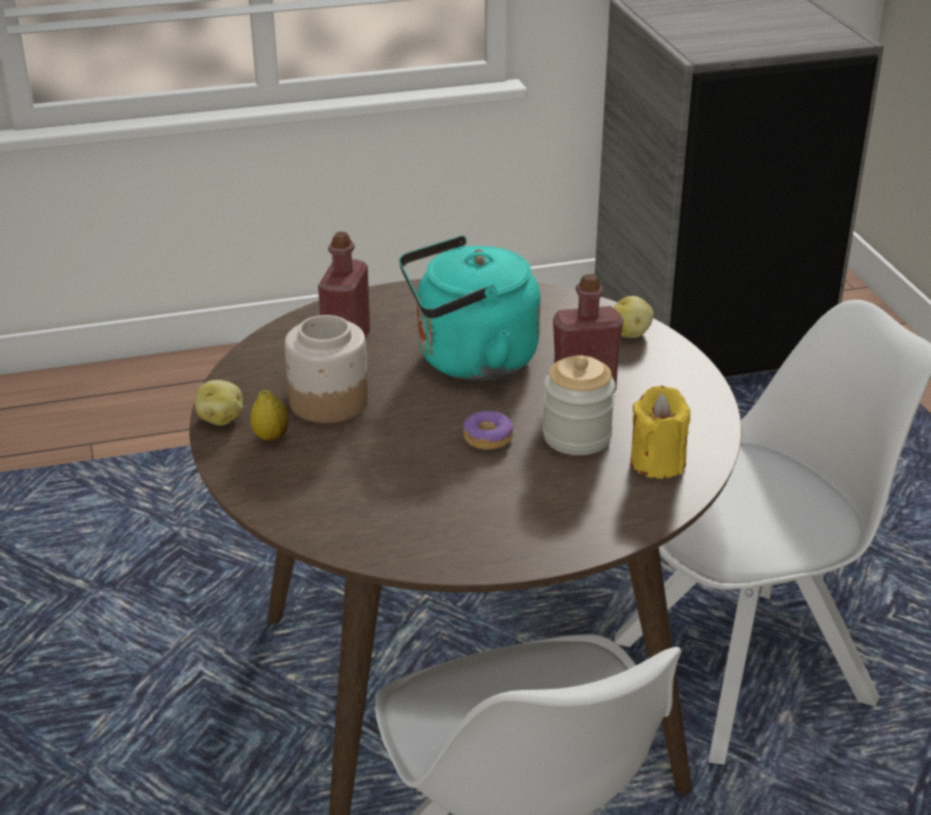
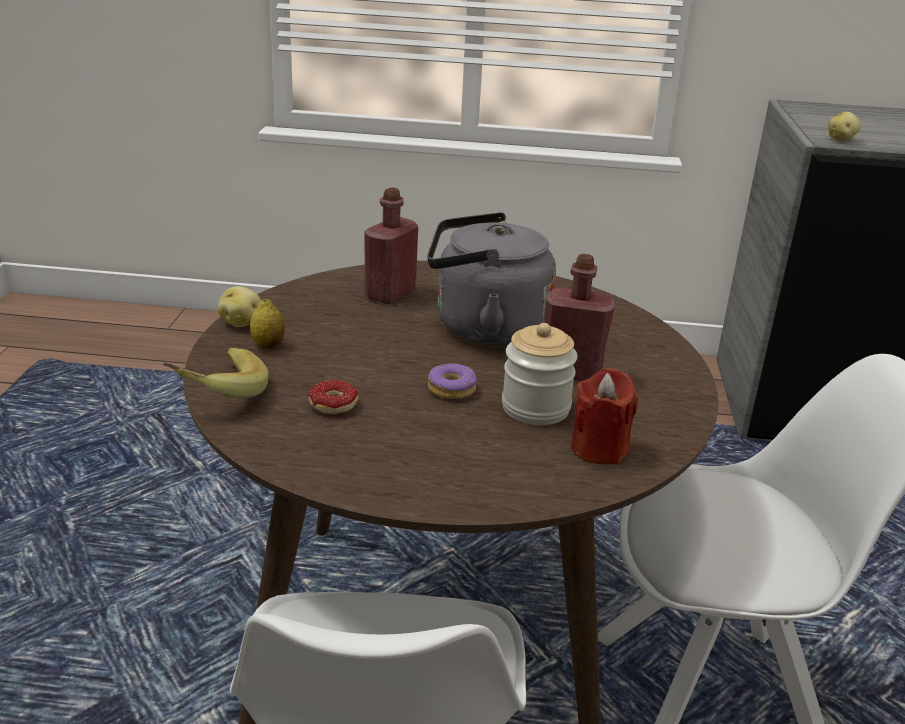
camera: 20 degrees right, 5 degrees down
(266, 505) = (216, 393): none -> banana
(328, 402) = (337, 331): jar -> none
(393, 491) = (332, 409): none -> donut
(469, 360) = (483, 328): turquoise kettle -> grey kettle
(631, 333) = (649, 339): potato -> potato (841, 140)
(657, 462) = (599, 449): yellow candle -> red candle

